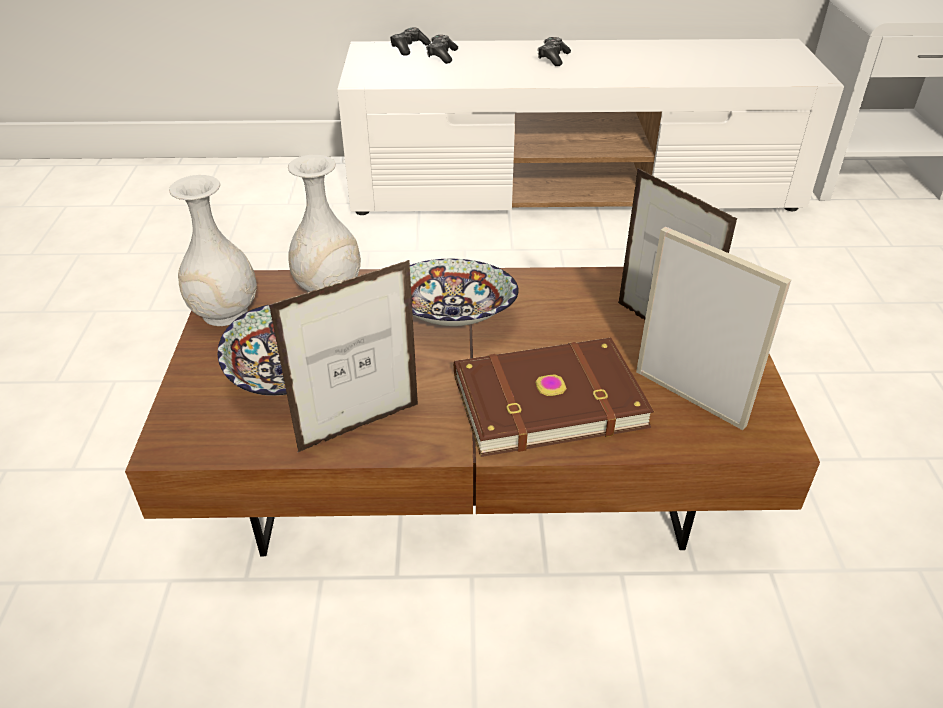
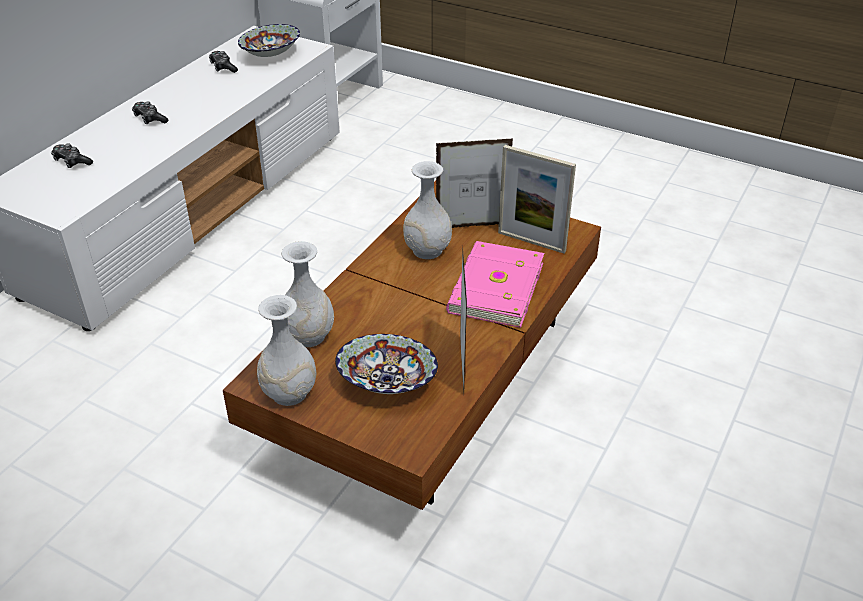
camera: 60 degrees left, 0 degrees up
(409, 48) = (32, 171): game controller -> game controller (223, 67)
(452, 318) = (391, 294): bowl -> bowl (271, 55)
(546, 398) = (494, 288): brown book -> pink book
(567, 312) = (427, 250): none -> white vase
(689, 398) = (531, 242): picture frame -> picture frame turned 135 degrees counterclockwise

